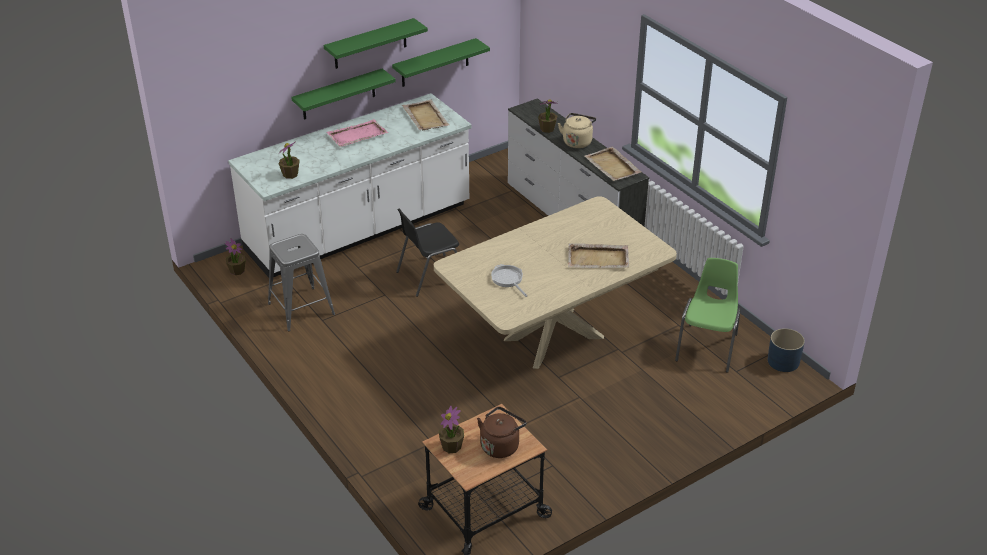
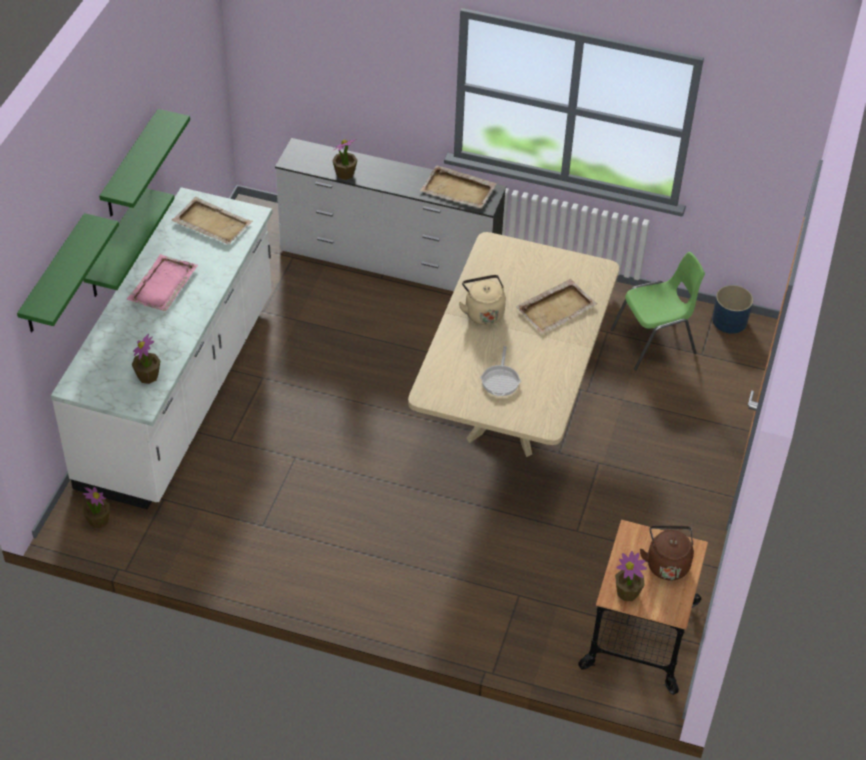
camera: 40 degrees left, 10 degrees up
(301, 309) = (225, 526): grey stool -> none
(430, 276) = (318, 408): black chair -> none
(435, 63) = (176, 149): green shelf -> green shelf (54, 276)
(508, 279) = (500, 380): frying pan -> frying pan turned 105 degrees counterclockwise
(577, 141) = (392, 175): beige kettle -> beige kettle (483, 312)
(708, 347) = (655, 342): green chair -> green chair turned 90 degrees clockwise

